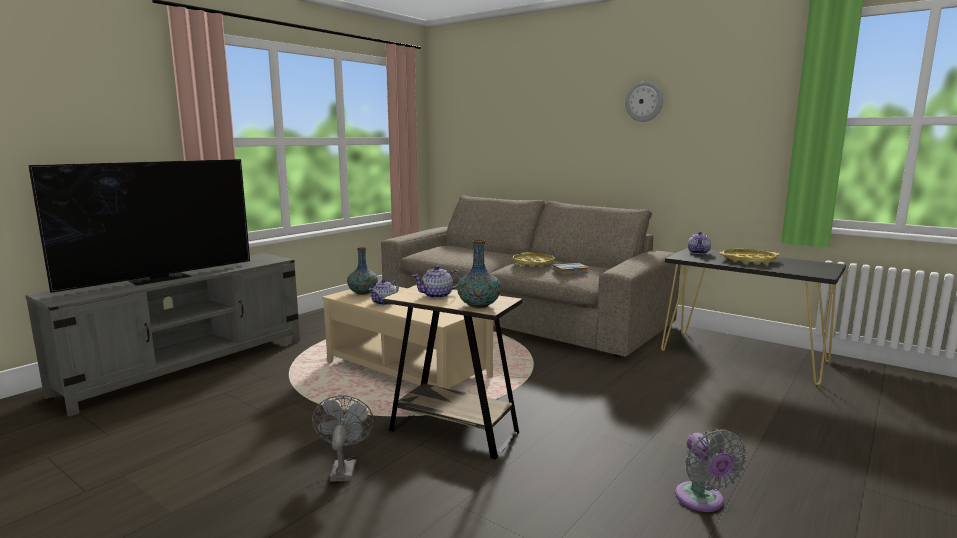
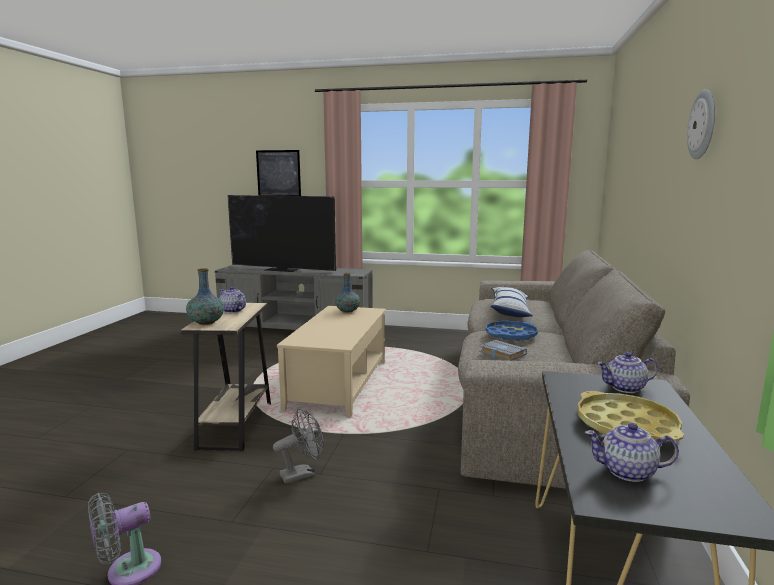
camera: 65 degrees right, 0 degrees up
(82, 126) = (278, 173): none -> picture
(343, 468) = (174, 404): grey fan -> grey fan (302, 473)
(384, 302) = (327, 320): teapot -> teapot (628, 472)
(467, 254) = (510, 310): none -> pillow
(533, 263) = (510, 335): yellow tray -> blue tray

